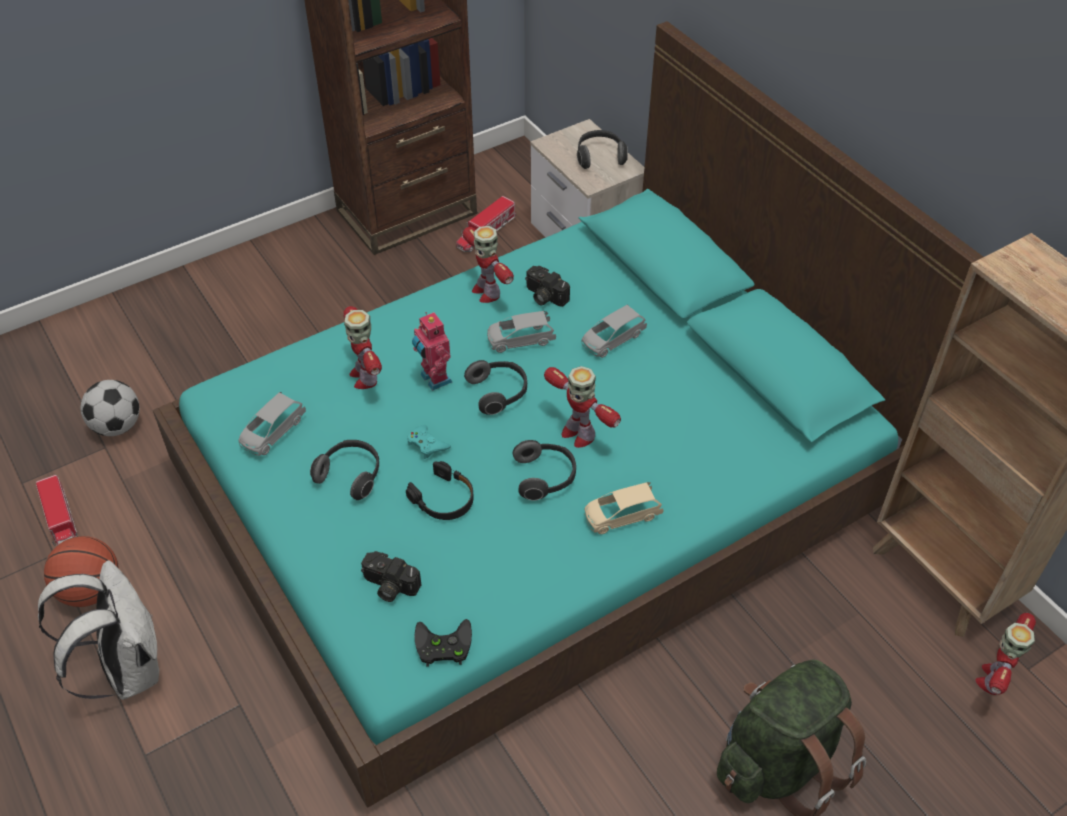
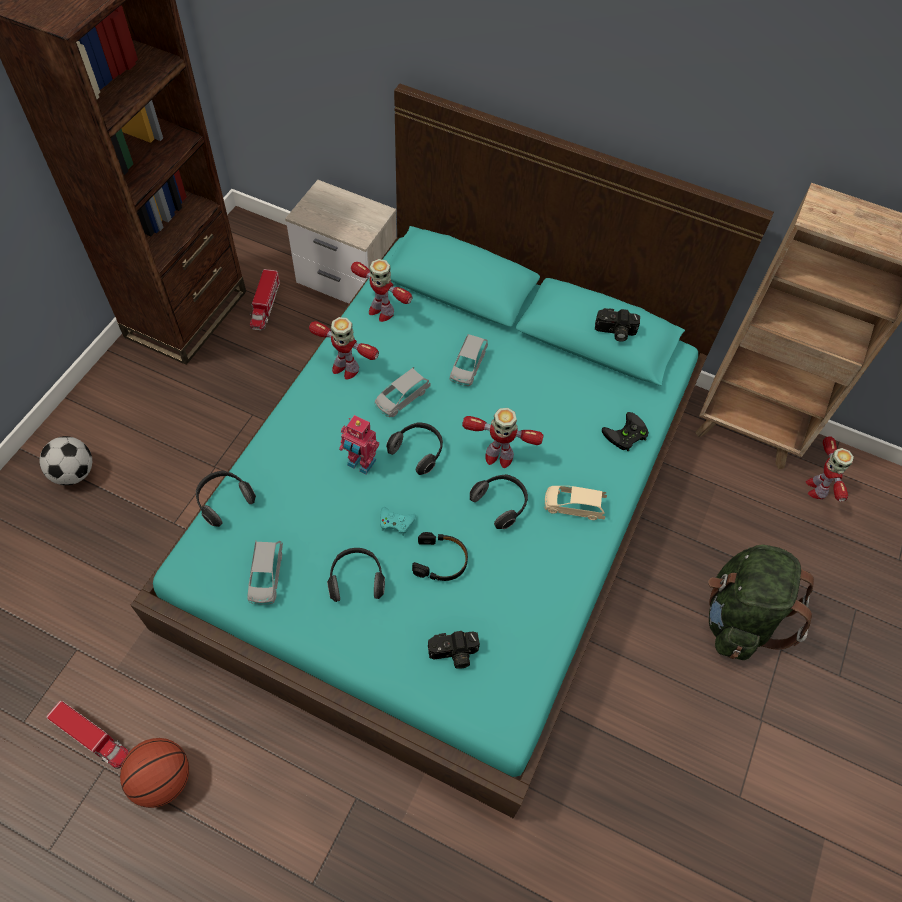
camera: 35 degrees left, 10 degrees up
(117, 426) = (73, 624): football -> football (74, 473)
(127, 669) = (244, 825): white backpack -> none
(364, 376) = (305, 489): toy robot -> toy robot (381, 311)
(441, 646) = (525, 679): black game controller -> black game controller (625, 435)
(544, 296) = (392, 352): camera -> camera (615, 332)
(599, 157) = (350, 211): headphones -> headphones (224, 501)
(621, 516) = (573, 506): beige toy car -> beige toy car turned 60 degrees clockwise

